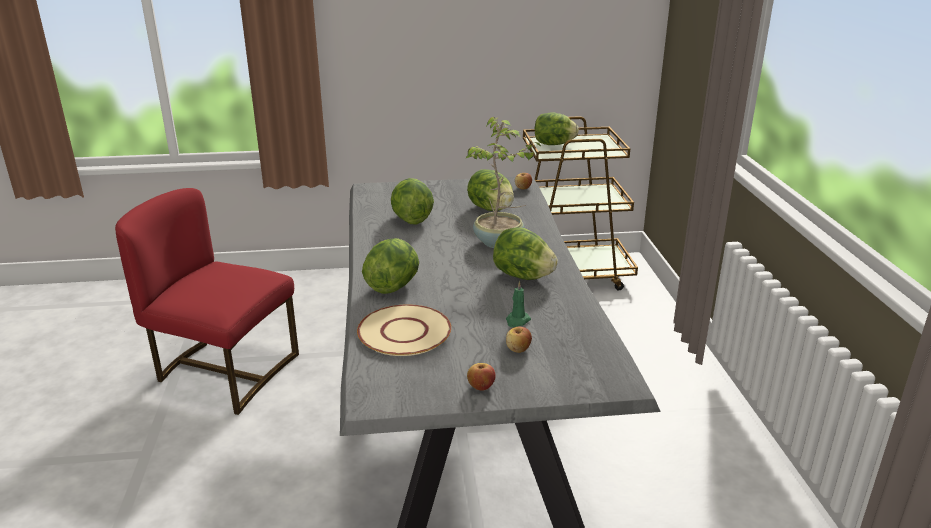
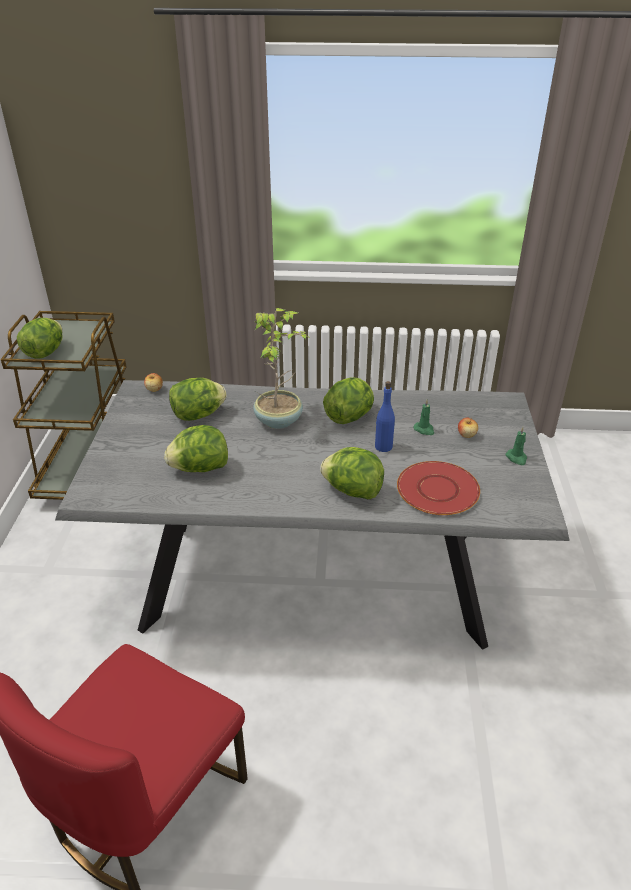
camera: 80 degrees left, 10 degrees up
(405, 332) = (438, 489): beige plate -> red plate
(473, 298) = (383, 446): none -> blue bottle
(481, 386) = (516, 458): apple -> green candle

